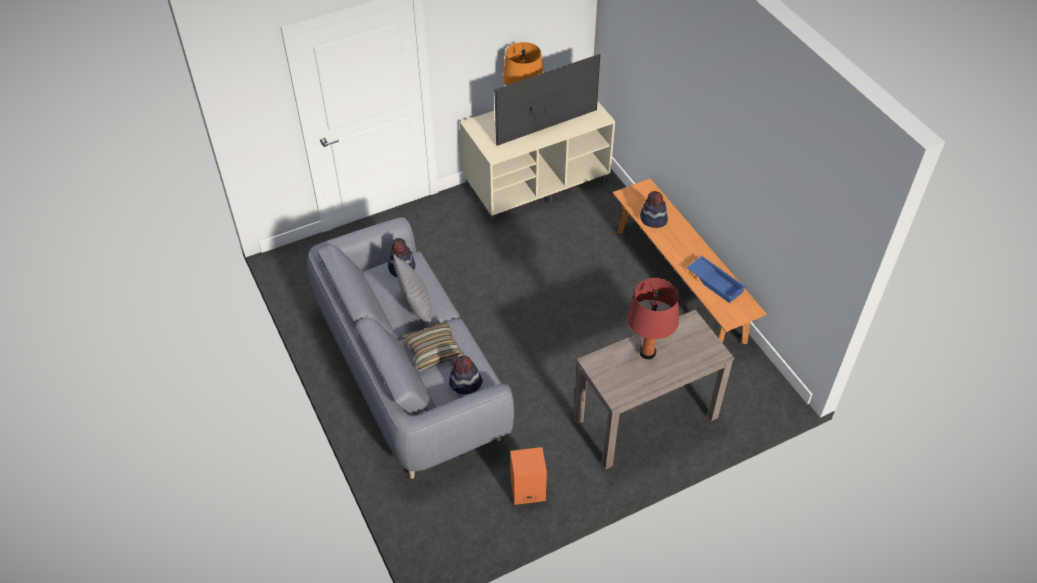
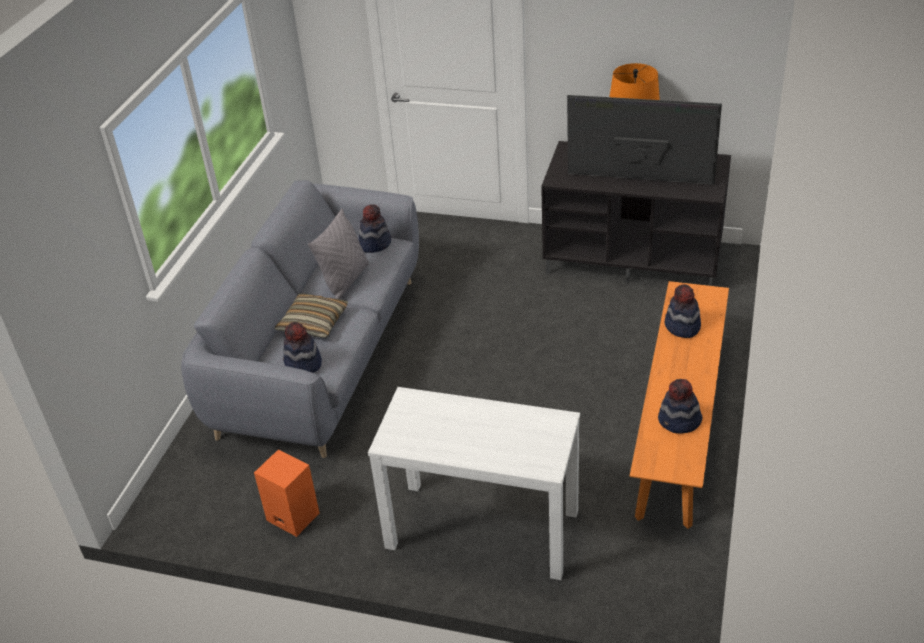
camera: 45 degrees right, 10 degrees down
(536, 183) = (634, 258): beige tv stand -> black tv stand
(645, 419) = (481, 529): brown console table -> white console table
(647, 352) = (473, 422): red table lamp -> none
(716, 282) = (679, 421): blue tray -> hat

